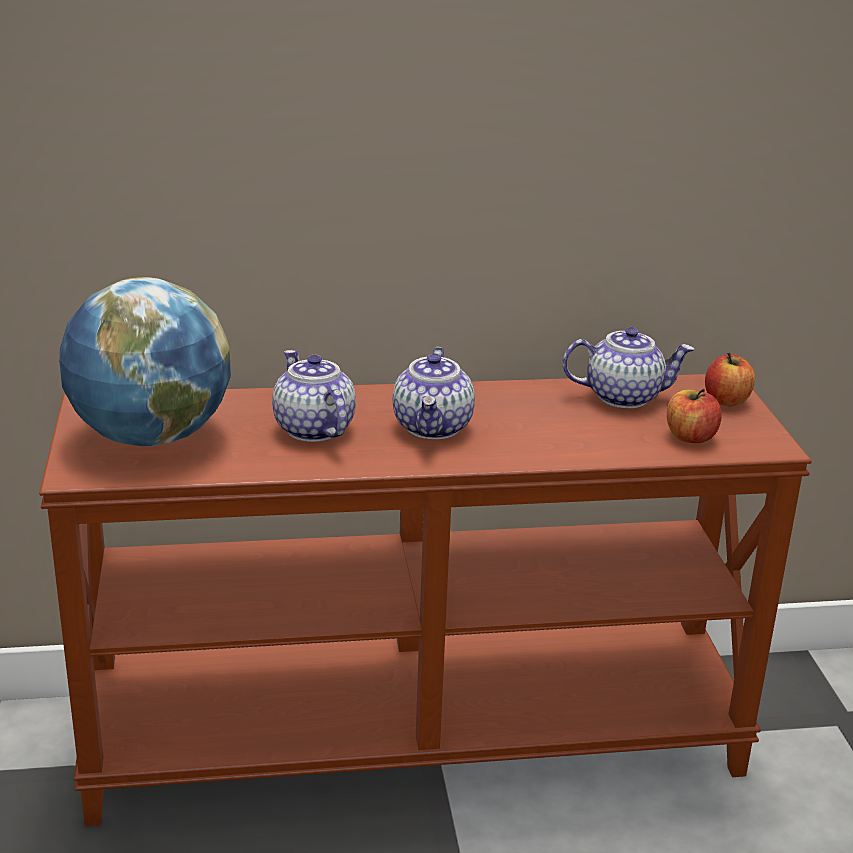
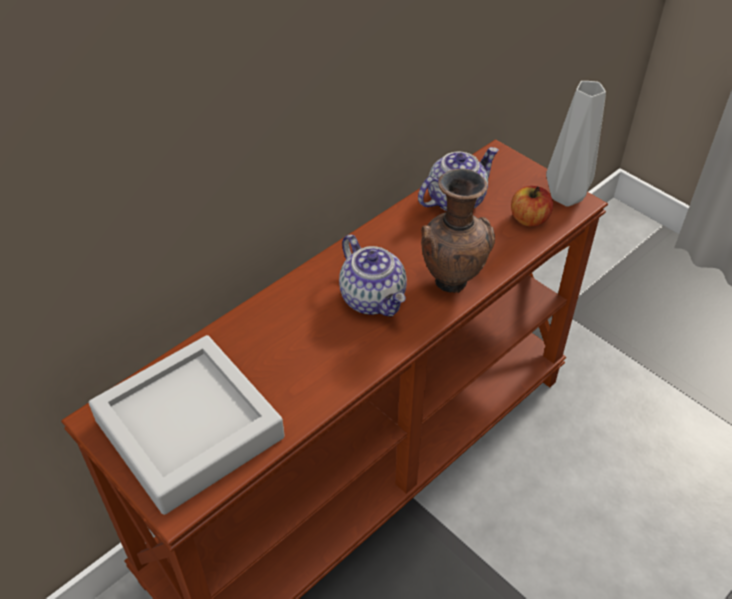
camera: 35 degrees left, 20 degrees up
(150, 437) = (189, 429): globe -> grey tray
(312, 429) = (296, 348): teapot -> none
(533, 446) = (452, 281): none -> brown vase
(726, 400) = (515, 171): apple -> none
(766, 438) = (568, 196): none -> grey vase

